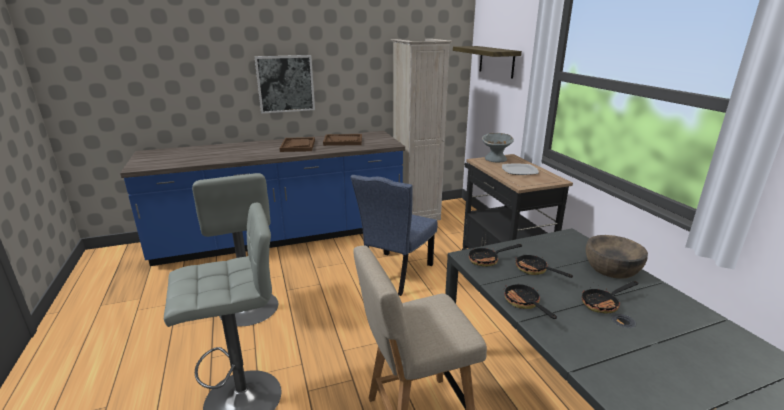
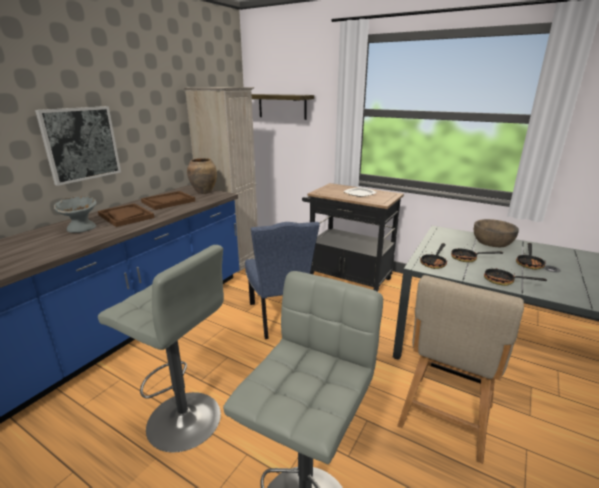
camera: 40 degrees left, 0 degrees up
(382, 139) = (204, 192): none -> brown vase
(495, 159) = (327, 189): grey bowl -> grey bowl (81, 228)

